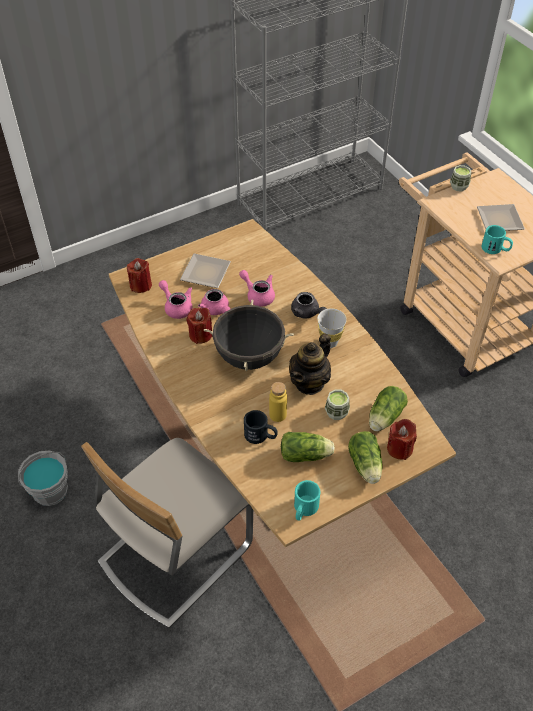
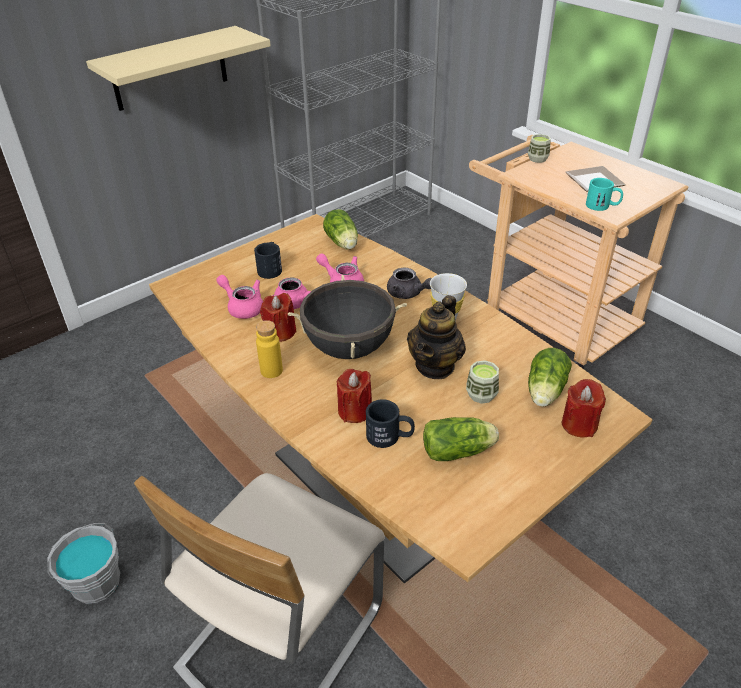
camera: 10 degrees left, 10 degrees down
(140, 285) = (192, 291): red candle -> red candle (355, 411)
(147, 61) = (170, 69): none -> beige shelf
(204, 272) = (271, 268): plate -> black mug
(277, 415) = (405, 408): yellow bottle -> yellow bottle (271, 370)
(304, 509) = (479, 523): turquoise mug -> none
(365, 466) = (543, 452): lettuce -> lettuce (342, 243)

